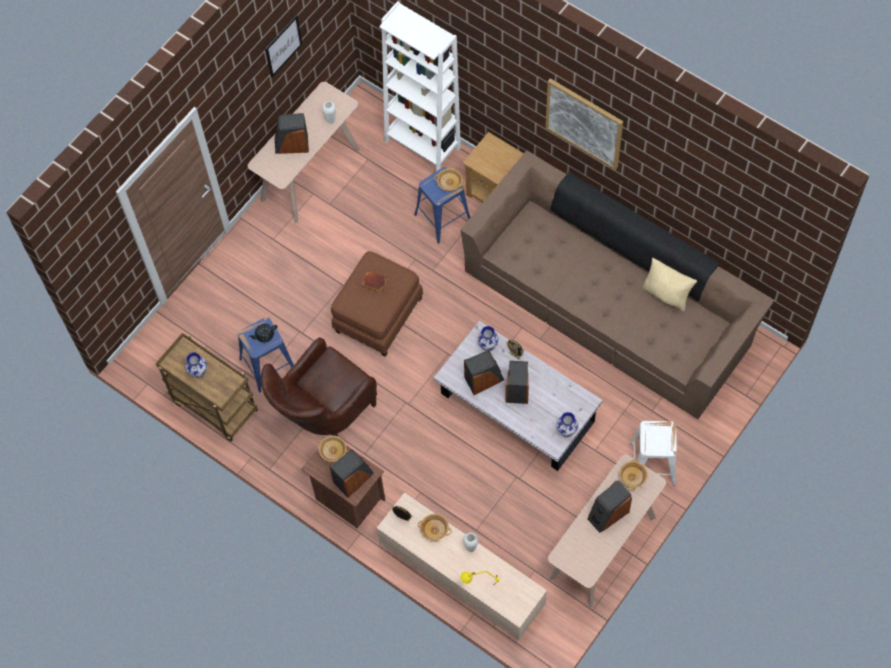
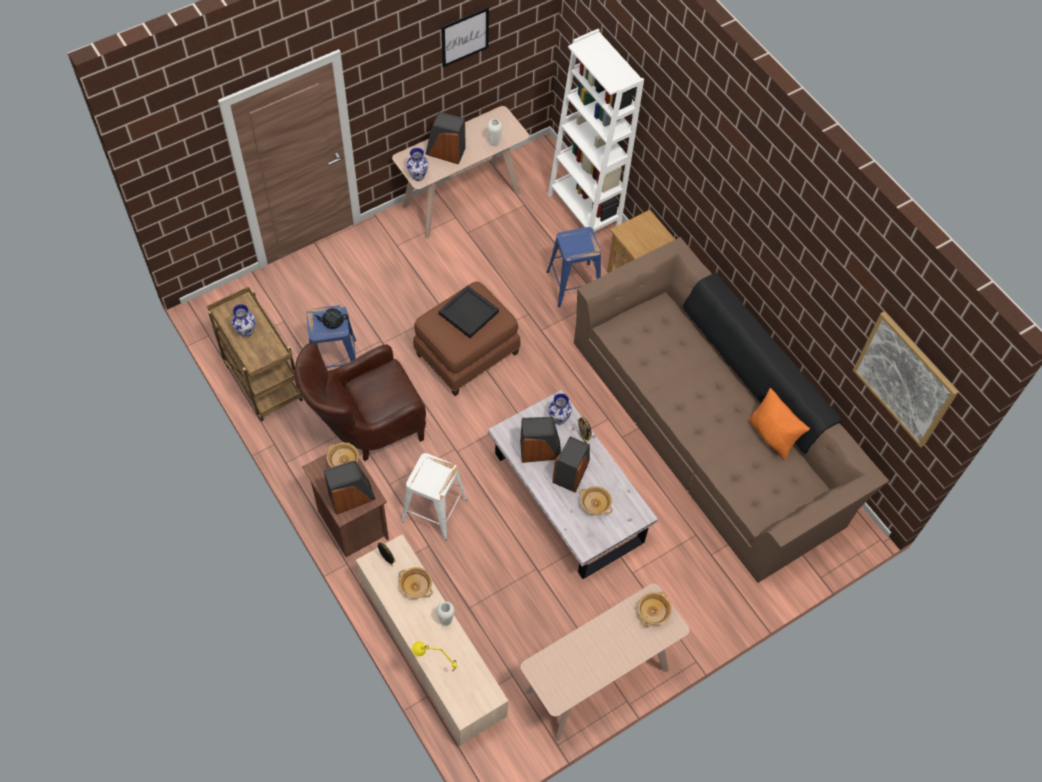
camera: 15 degrees right, 5 degrees down
(373, 283) = (468, 313): brown book -> black tray
(449, 183) = (588, 244): beige bowl -> beige bowl (594, 504)
(566, 431) = (605, 537): vase -> vase (418, 176)
(584, 123) = (746, 213): picture -> picture (904, 379)
(608, 514) = (608, 642): speaker -> none
(652, 463) = (688, 610): white stool -> white stool (433, 509)
(666, 294) = (772, 436): beige pillow -> orange pillow

